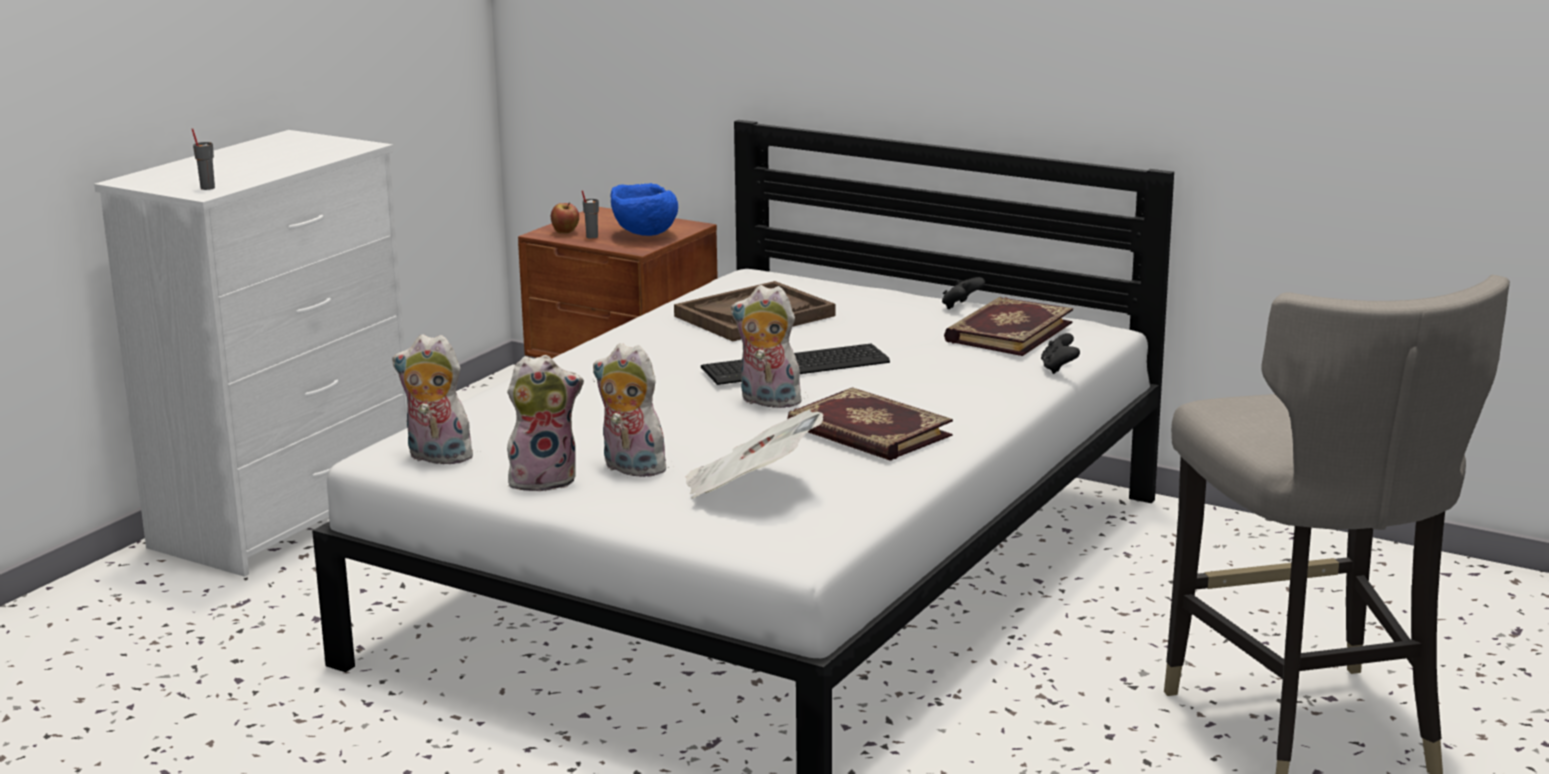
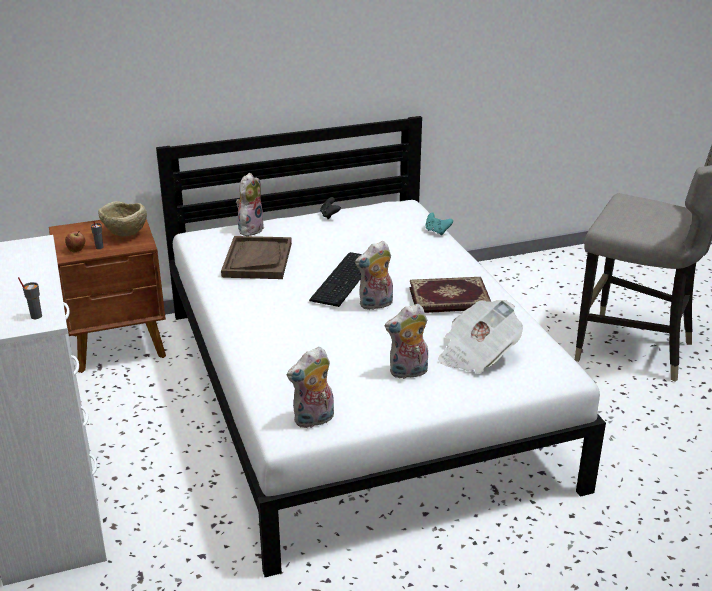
camera: 50 degrees left, 10 degrees up
(544, 480) = (390, 401): plush toy -> plush toy (250, 229)
(644, 235) = (125, 235): blue bowl -> beige bowl
(1007, 331) = (381, 221): book -> none
(1058, 368) = (437, 231): black game controller -> turquoise game controller

